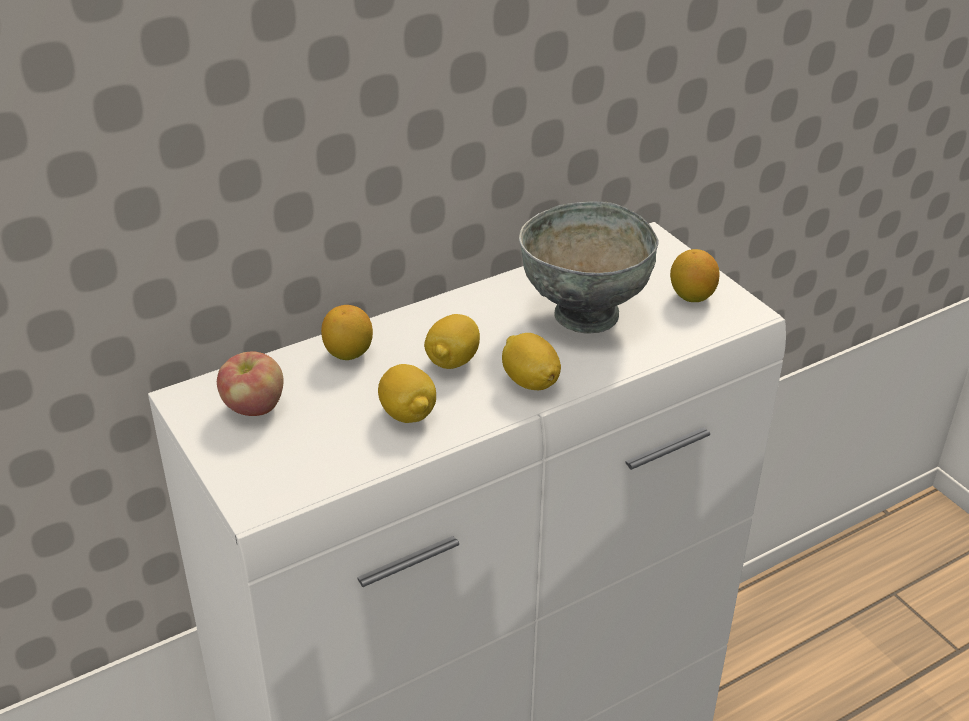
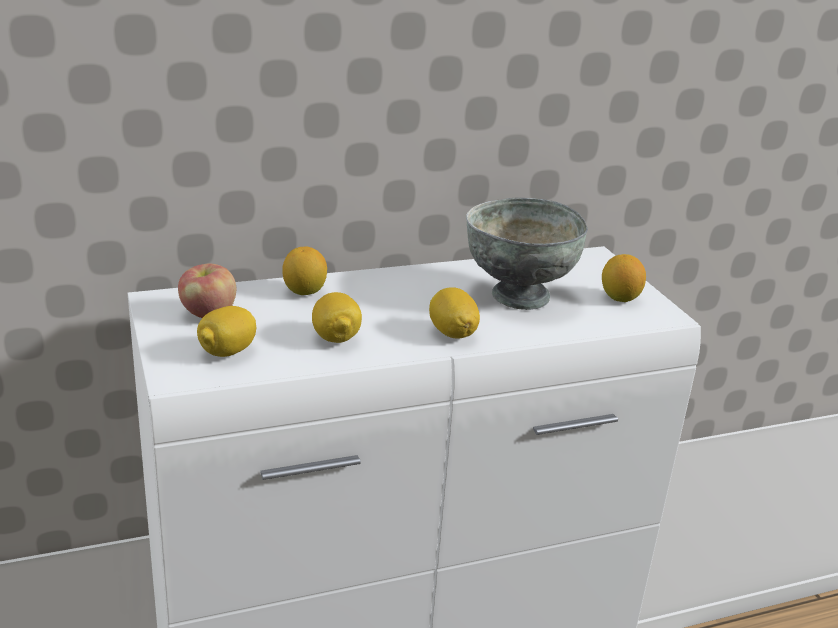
camera: 10 degrees right, 10 degrees down
(452, 361) = (390, 309): lemon -> lemon (227, 352)

